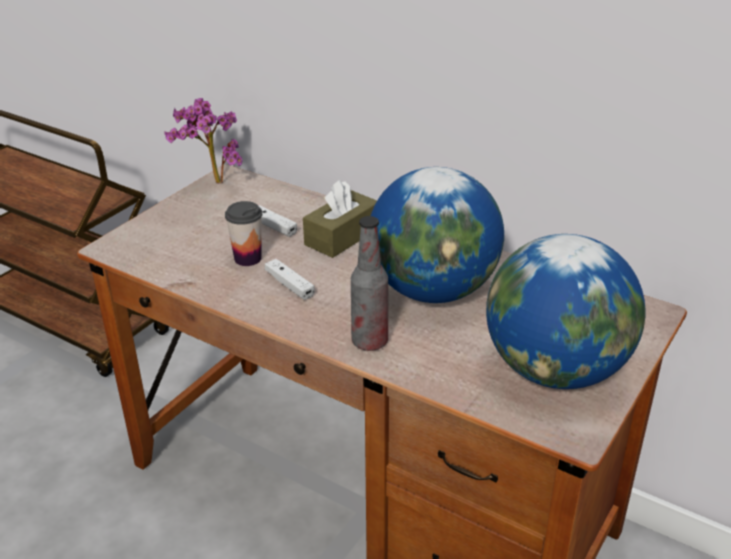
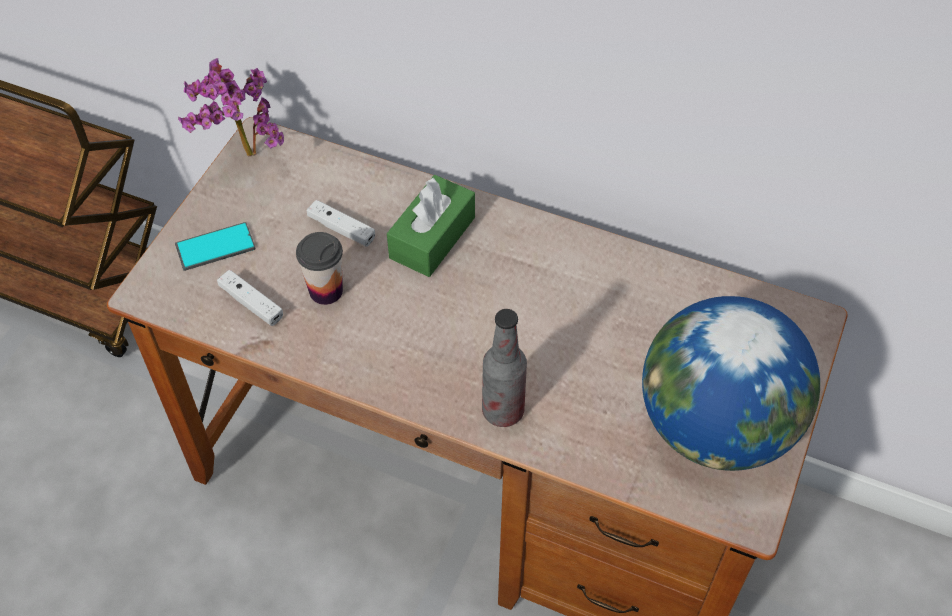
camera: 10 degrees left, 20 degrees up
(172, 228) = (215, 247): none -> phone
(289, 285) = (388, 330): white game controller -> white game controller (251, 303)
(342, 236) = (432, 237): brown tissue box -> green tissue box
(433, 290) = (560, 318): globe -> none

